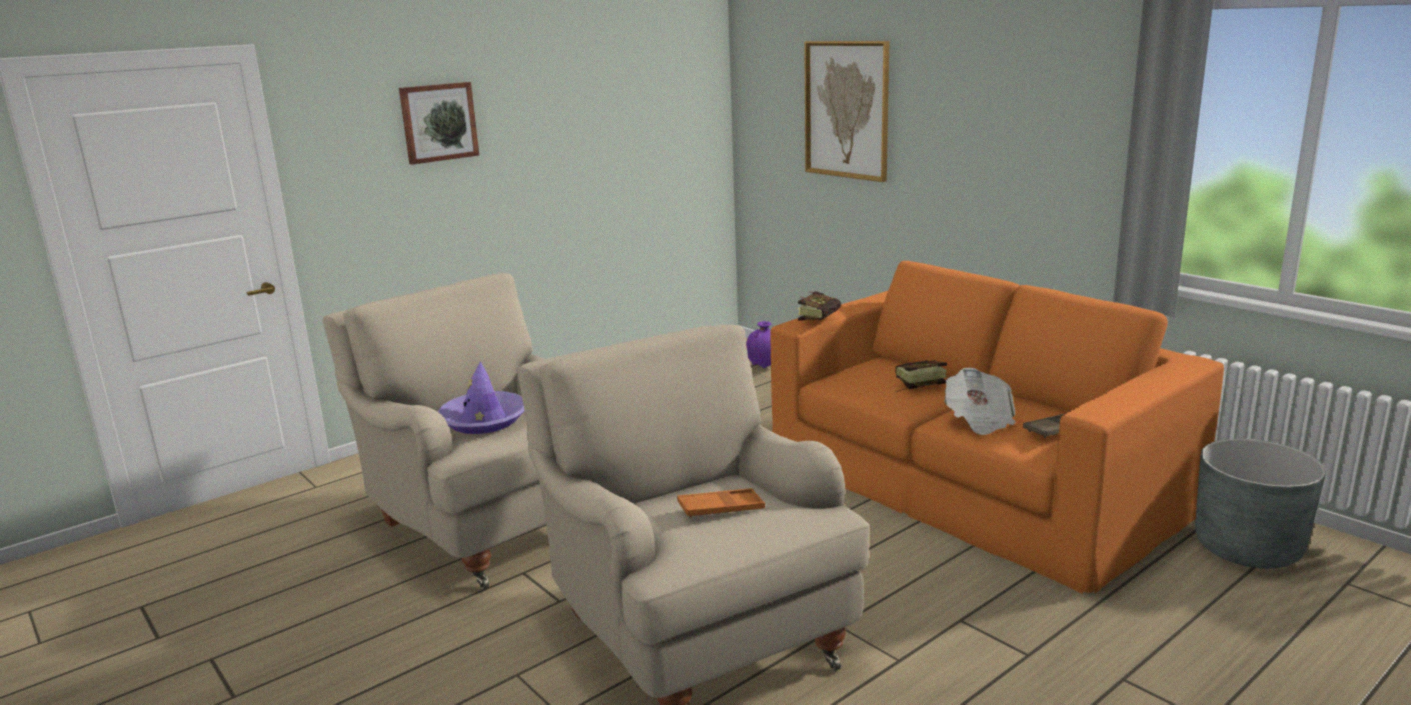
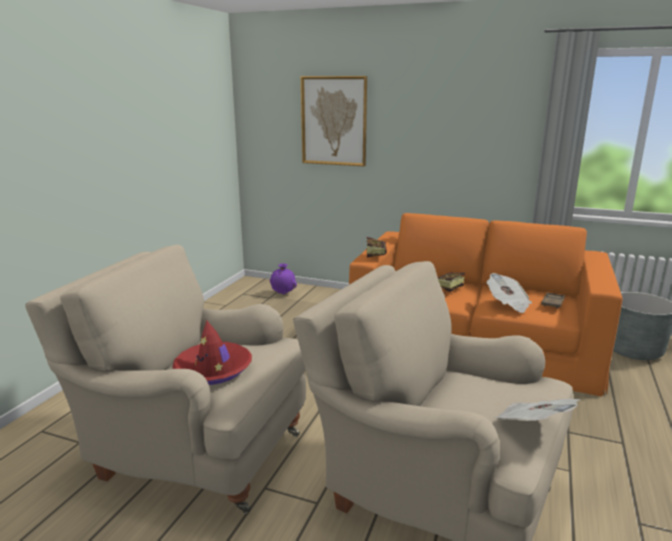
camera: 30 degrees left, 0 degrees up
(438, 122) = (60, 124): picture -> none
(484, 420) = (213, 370): purple hat -> red hat
(721, 508) = (487, 399): orange tray -> none
(728, 544) = (532, 426): none -> newspaper

